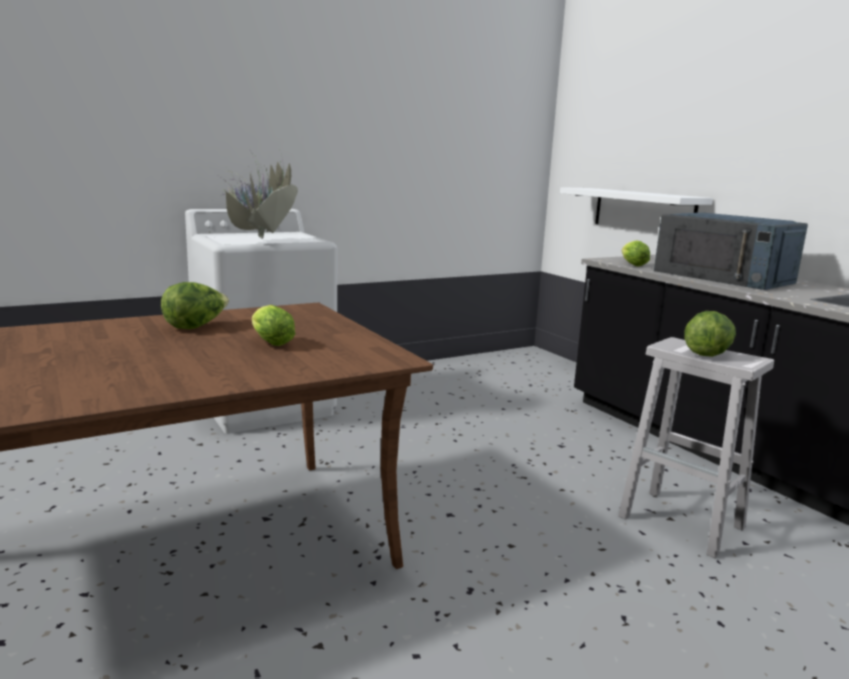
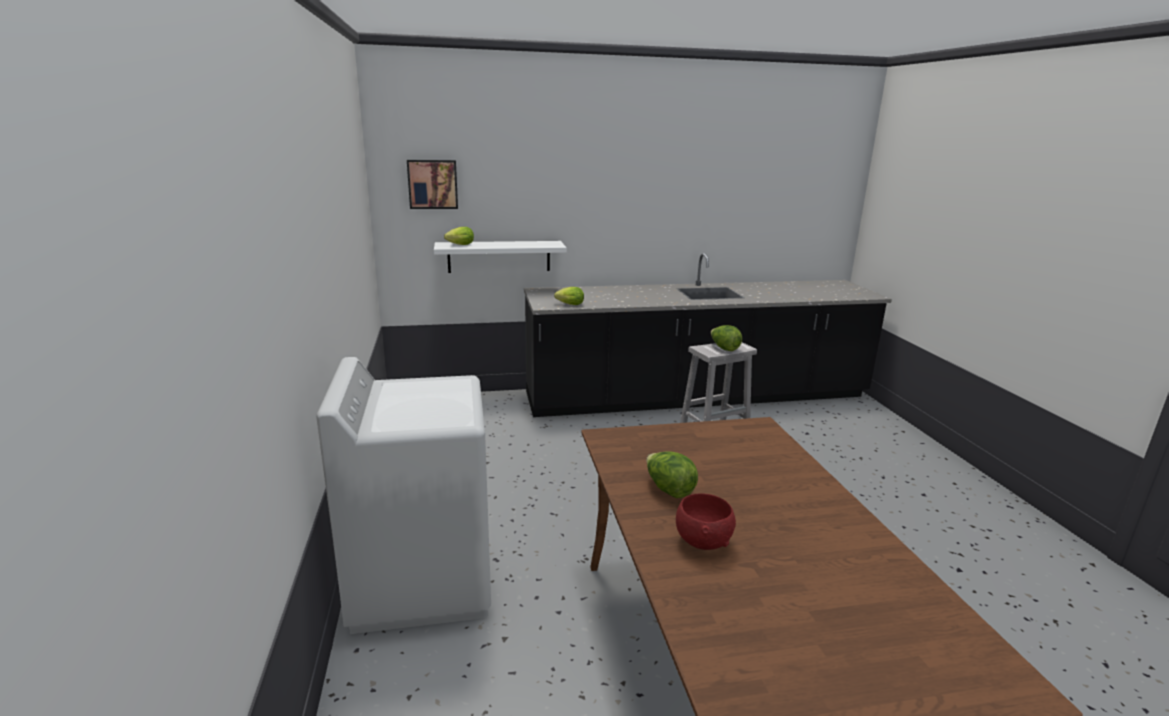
camera: 70 degrees left, 5 degrees up
(93, 337) = (703, 541): none -> red bowl
(260, 240) = (451, 405): potted plant -> none
(270, 342) = (721, 461): lettuce -> lettuce (459, 245)
(598, 123) = (433, 184): none -> picture
(724, 277) = (622, 297): blue microwave -> none

